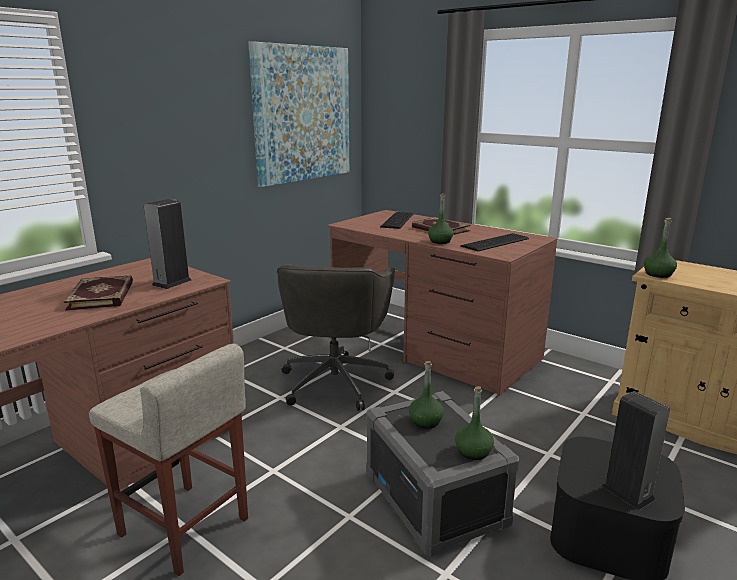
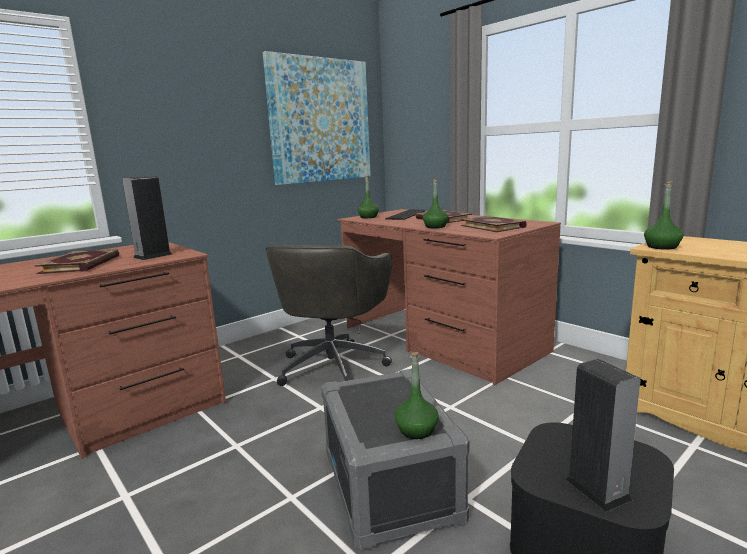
camera: 10 degrees right, 5 degrees down
(185, 527) = (124, 496): beige stool -> none
(425, 421) = (378, 397): green bottle -> green bottle (368, 217)
(497, 242) = (493, 226): keyboard -> book

